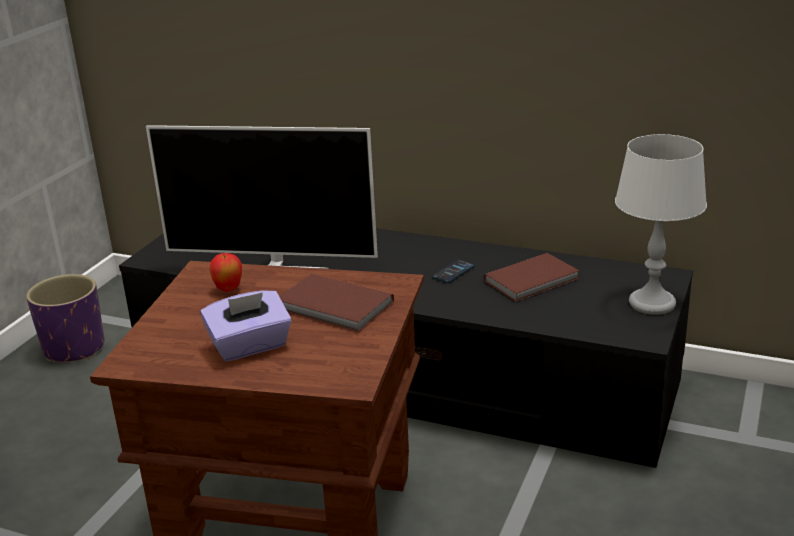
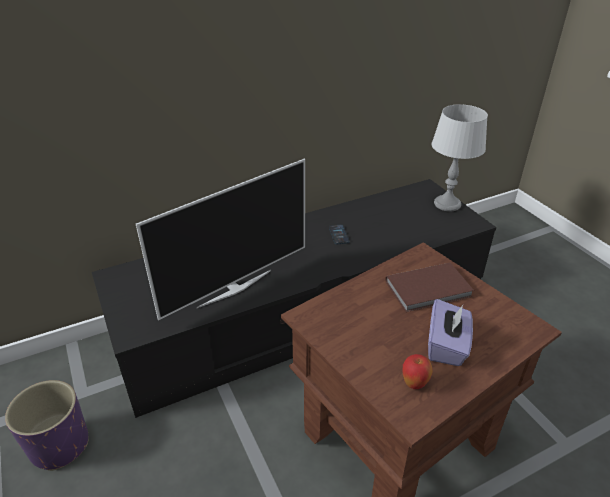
camera: 50 degrees left, 10 degrees up
(228, 289) = (351, 318): apple -> apple (414, 384)
(533, 280) = (382, 219): brown book -> none

